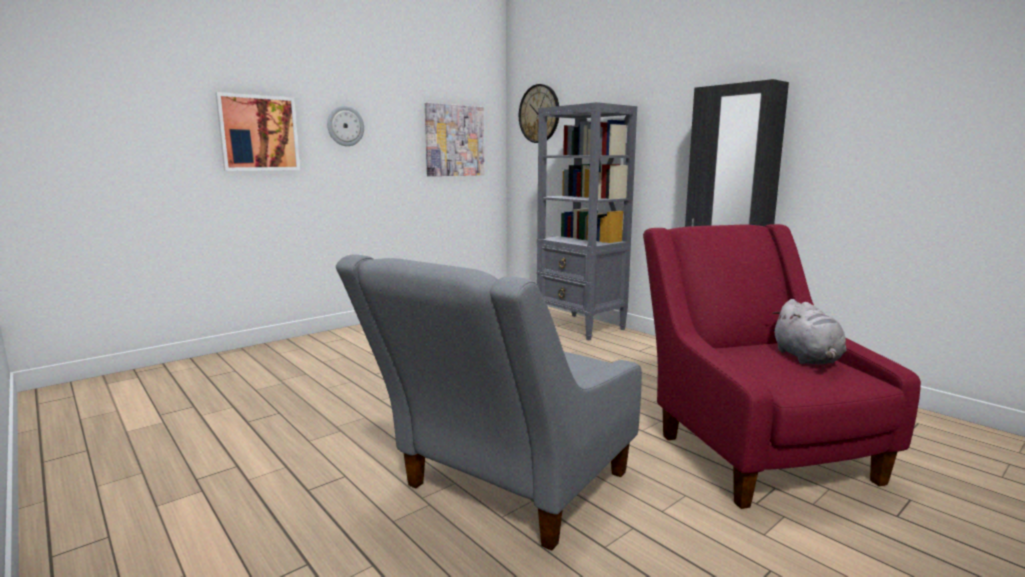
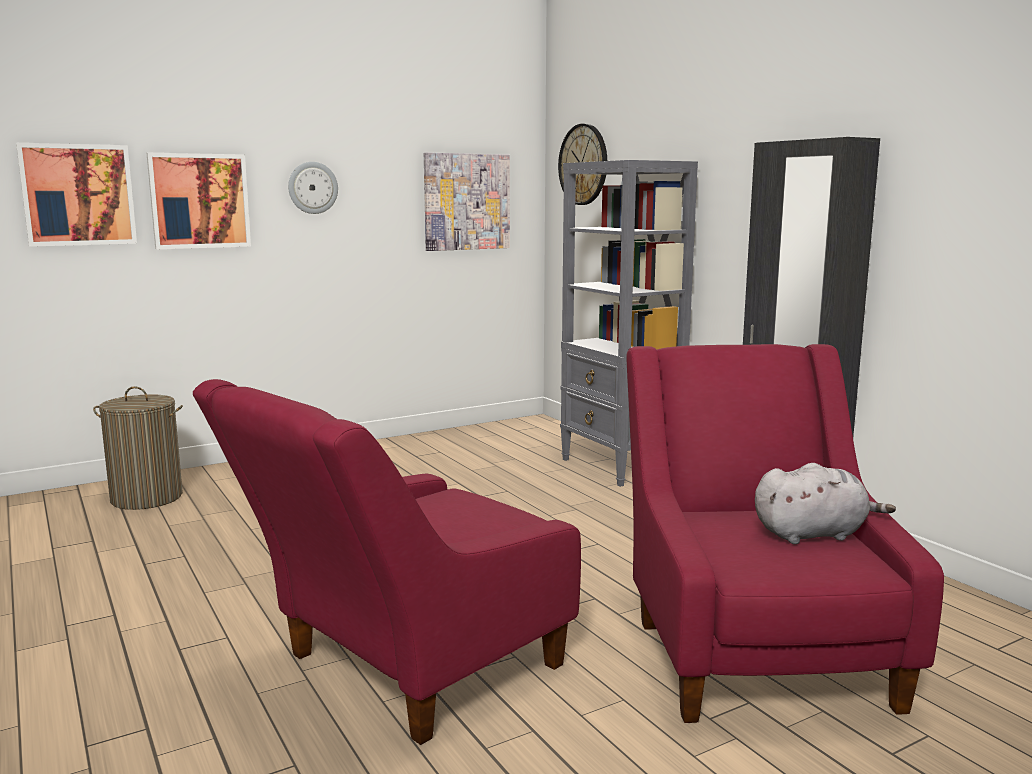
camera: 10 degrees right, 0 degrees up
(159, 124) = (78, 195): none -> picture
(228, 369) = (147, 498): none -> laundry basket
(505, 488) = (405, 669): grey armchair -> red armchair
(807, 359) = (813, 534): grey plush toy -> grey plush toy turned 105 degrees counterclockwise

